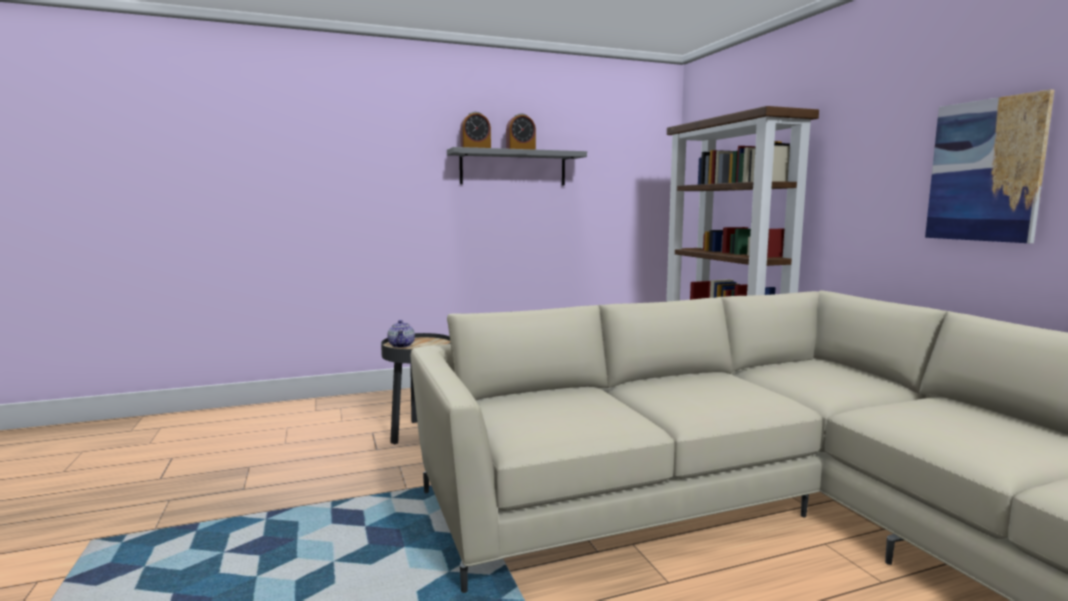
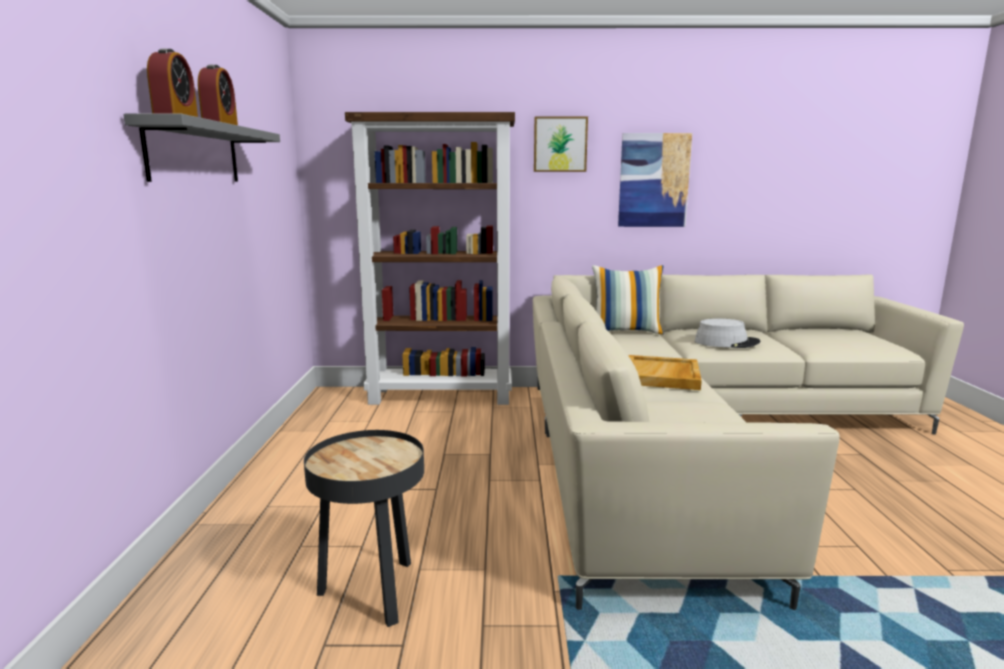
camera: 70 degrees left, 5 degrees up
(402, 345) = (357, 471): teapot -> none
(694, 396) = (662, 376): none -> beige tray
(860, 375) = (626, 331): none -> pillow
(865, 132) = (560, 144): none -> picture
(929, 422) = (726, 342): none -> grey hat

